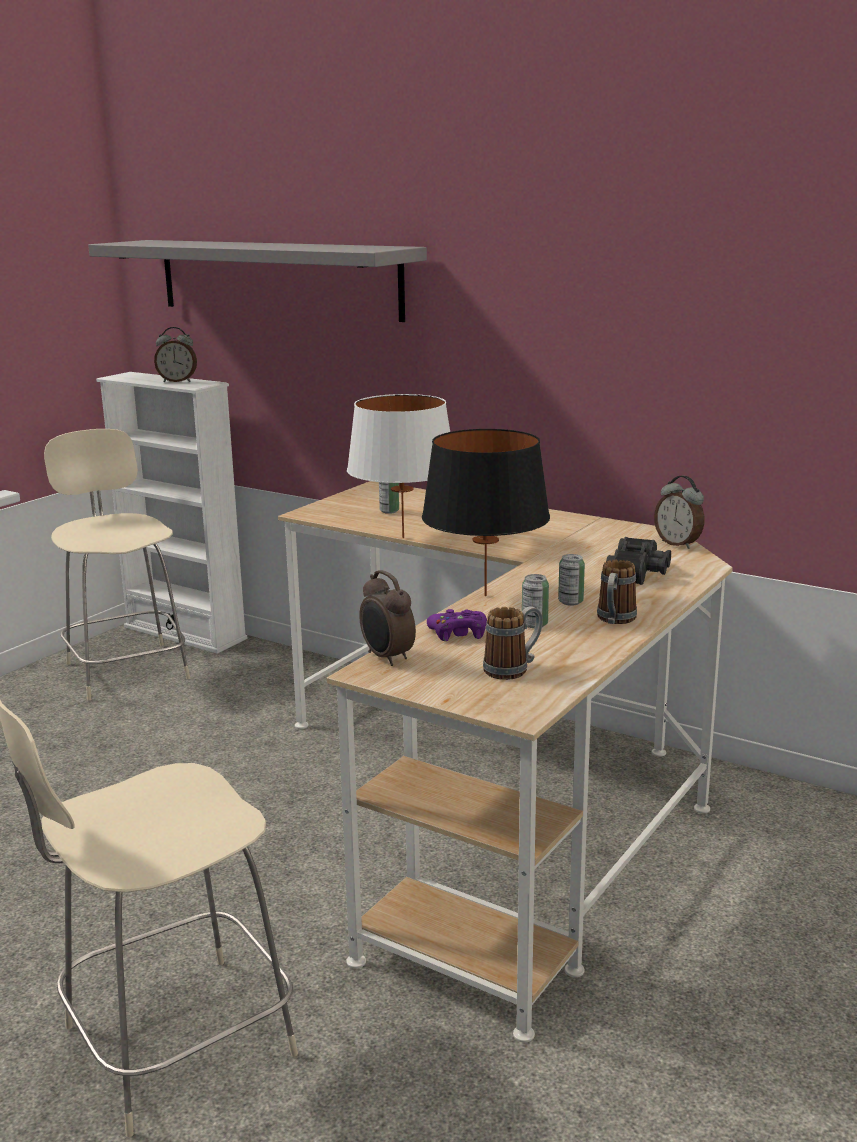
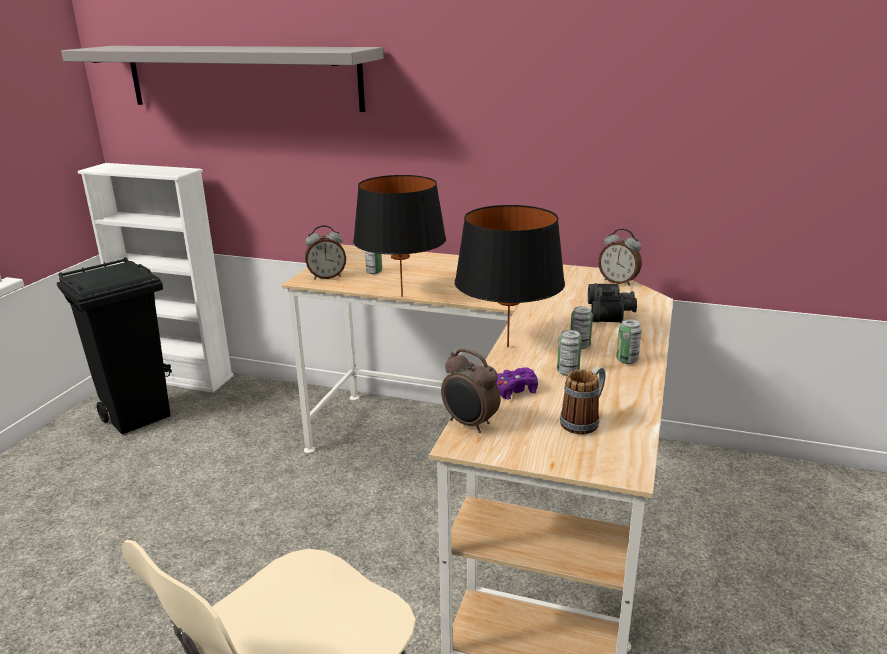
camera: 15 degrees left, 5 degrees up
(126, 669) = (138, 417): beige chair -> black trash can
(177, 381) = (156, 170): alarm clock -> alarm clock (327, 277)
(402, 537) = (401, 296): white table lamp -> black table lamp
(614, 620) = (627, 360): mug -> can

